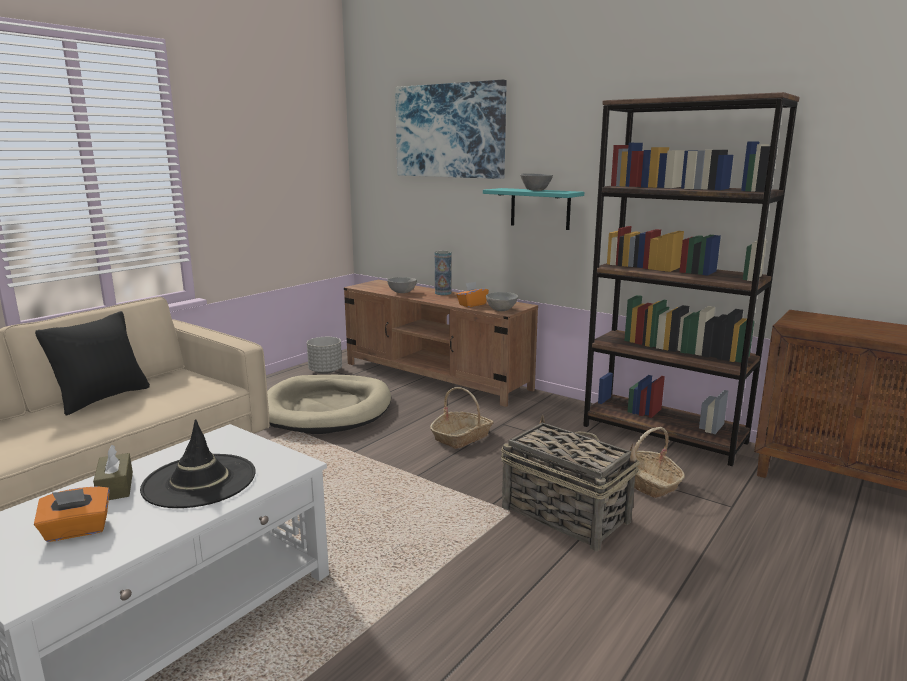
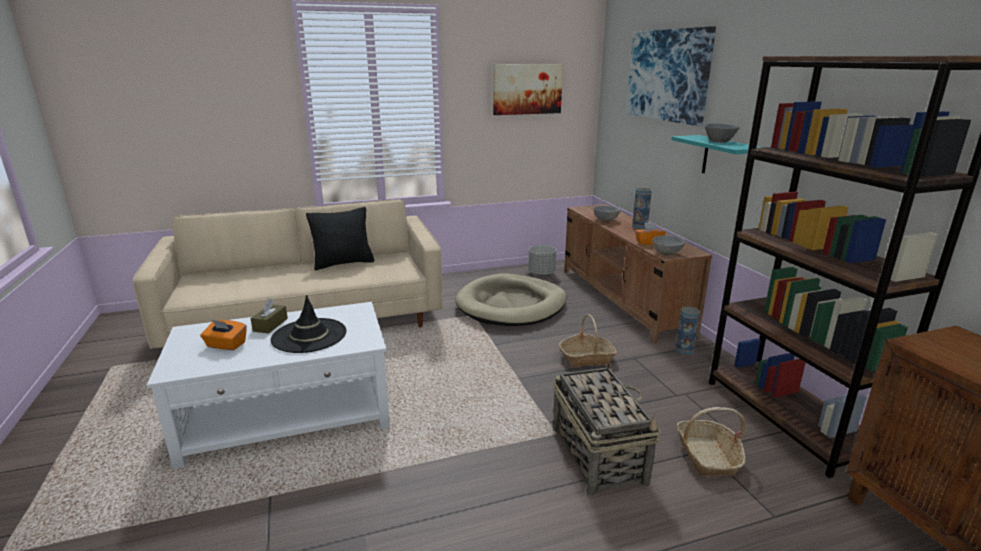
camera: 35 degrees right, 5 degrees up
(277, 151) = (527, 89): none -> picture
(536, 405) = (684, 350): none -> vase

